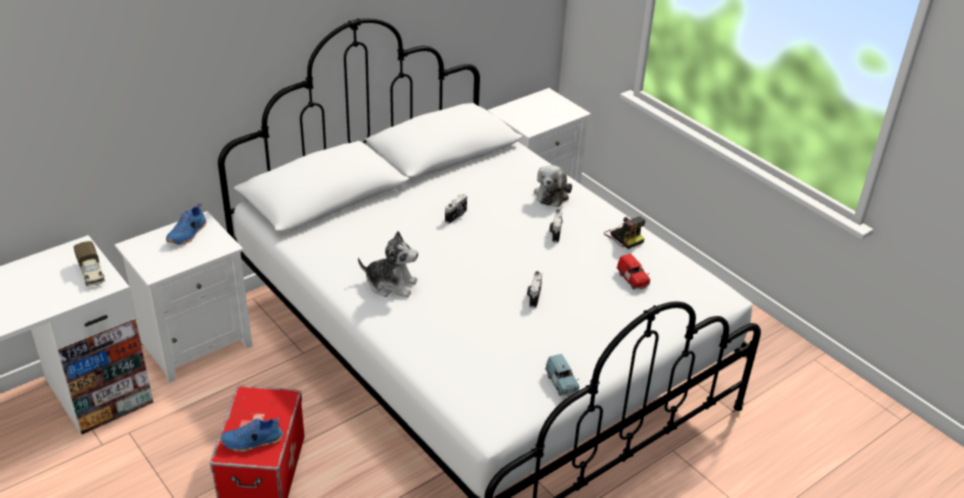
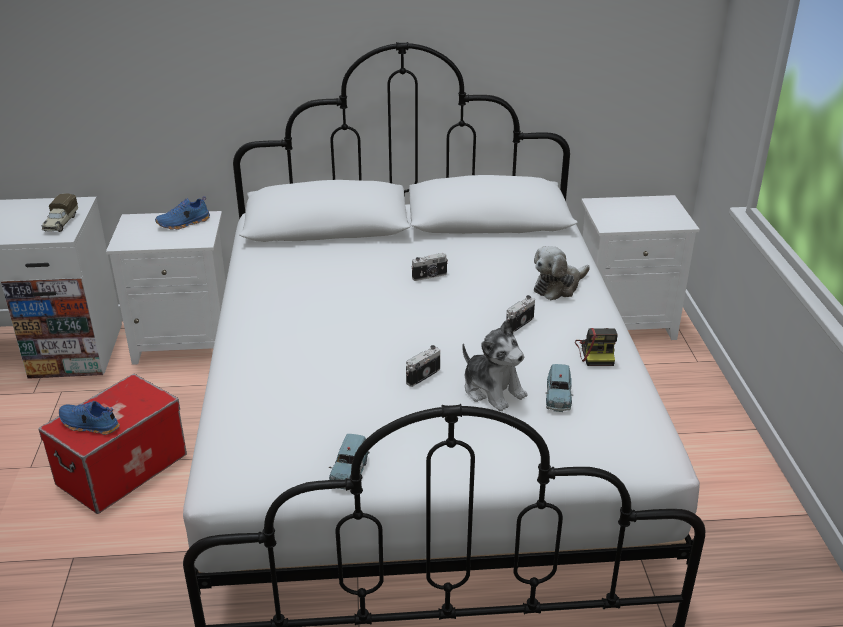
camera: 35 degrees right, 5 degrees down
(391, 284) = (292, 315): plush toy -> plush toy (492, 390)
(632, 279) = (558, 399): red toy car -> blue toy car

